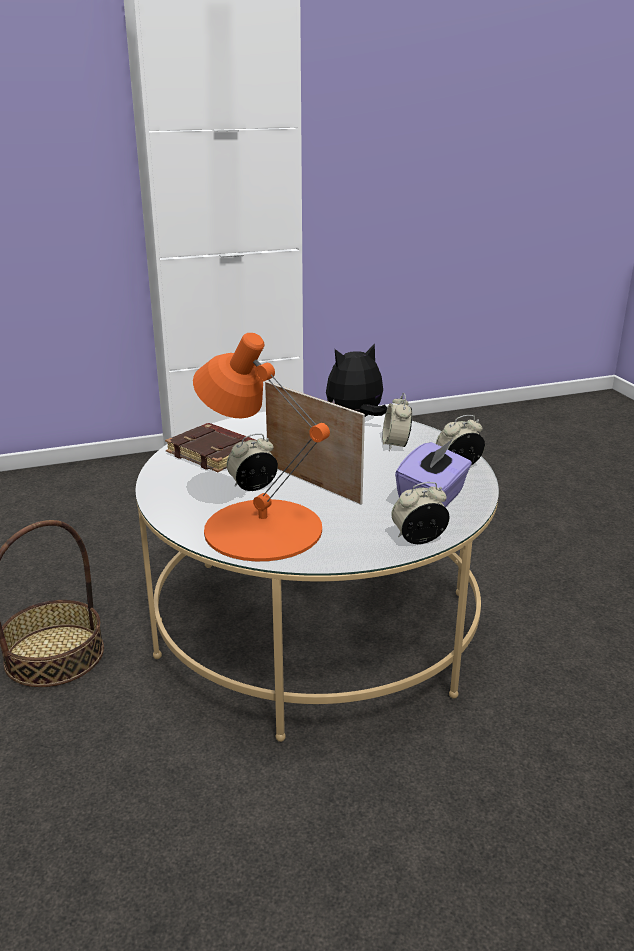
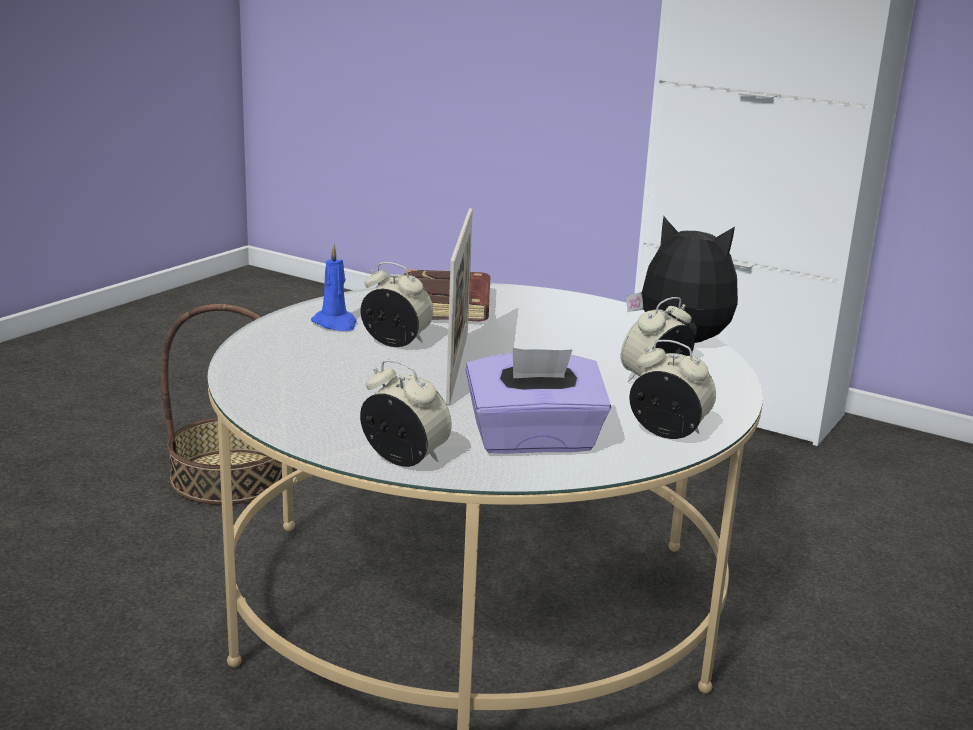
camera: 50 degrees right, 5 degrees down
(194, 494) = (335, 324): none -> blue candle
(262, 528) = (304, 373): orange table lamp -> none

